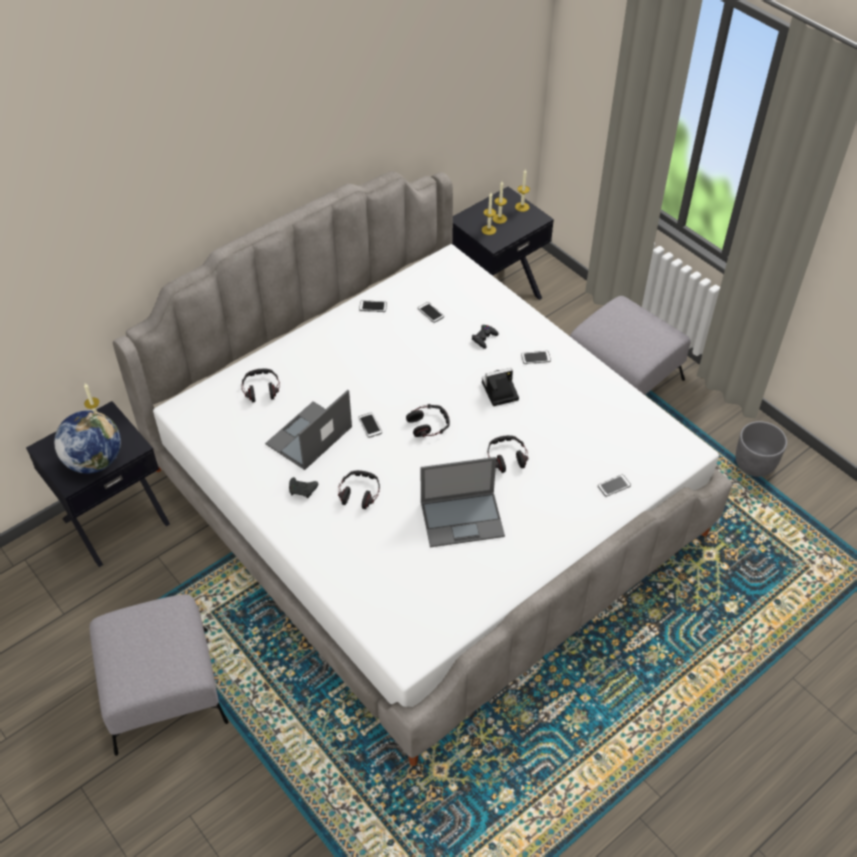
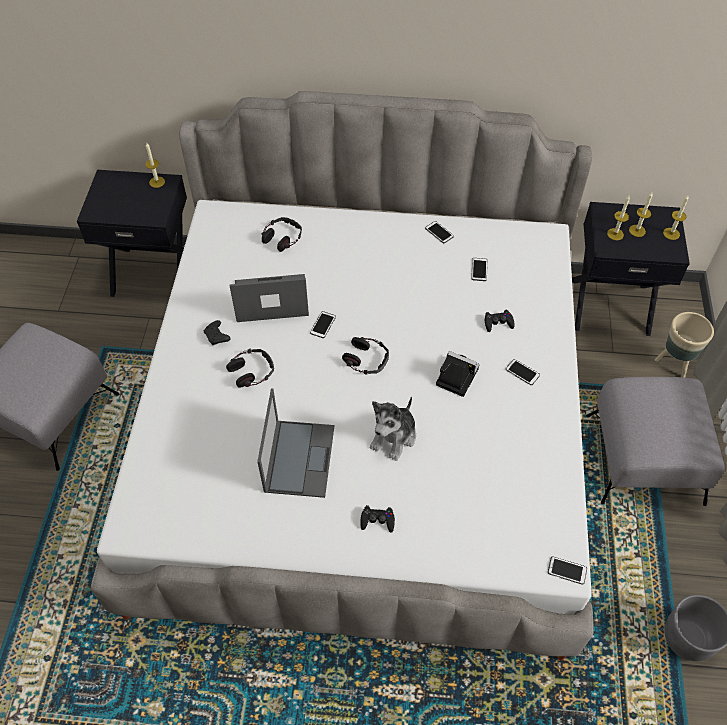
camera: 45 degrees right, 5 degrees up
(94, 461) = (122, 209): globe -> none
(463, 518) = (299, 457): laptop -> laptop turned 120 degrees counterclockwise
(506, 457) = (394, 436): headphones -> plush toy
(558, 513) = (377, 520): none -> black game controller
(574, 305) = (673, 363): none -> beige planter
(614, 486) = (454, 539): phone -> phone (567, 570)

